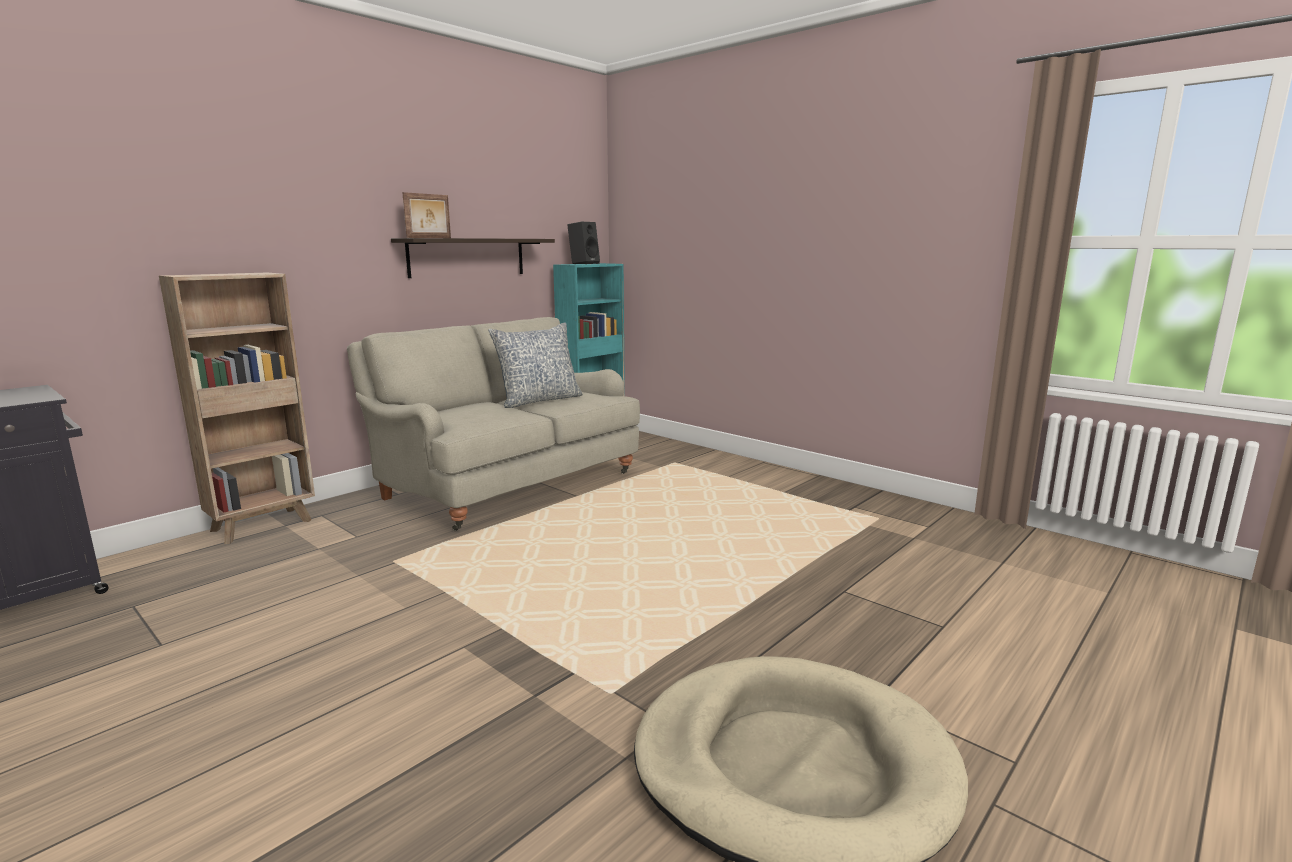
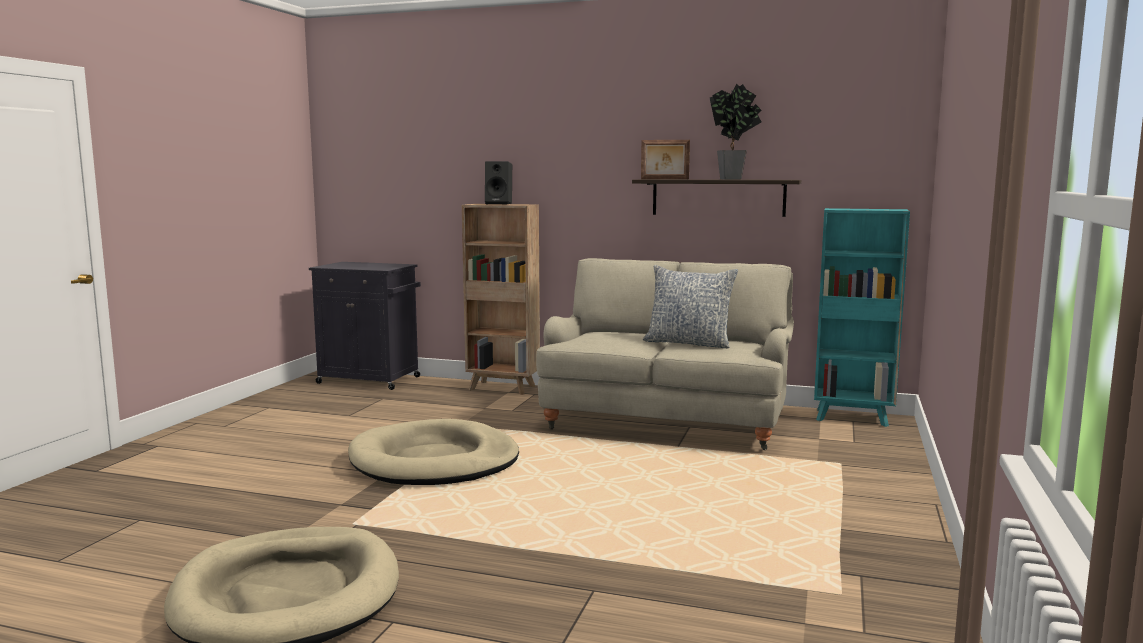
camera: 65 degrees right, 5 degrees down
(462, 609) = (434, 461): none -> beige dog bed
(491, 238) = (734, 179): none -> potted plant
(584, 263) = (860, 209): black speaker -> black speaker (499, 204)

